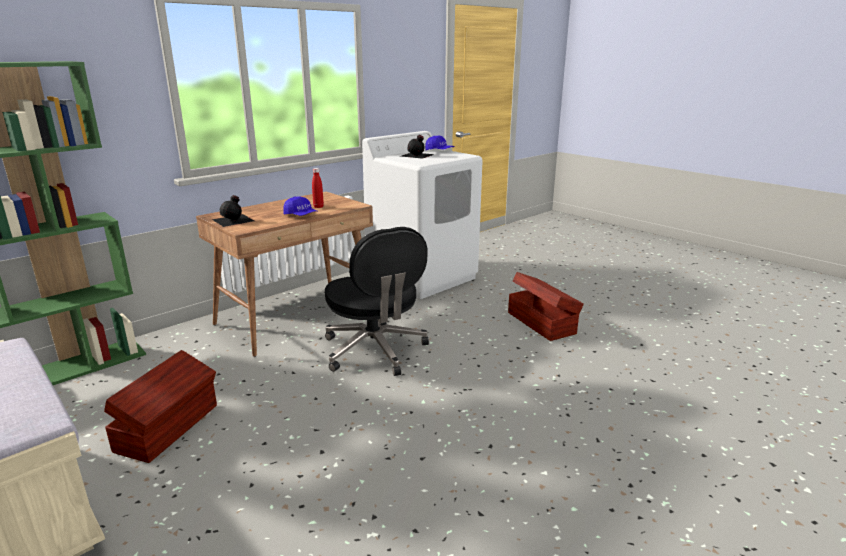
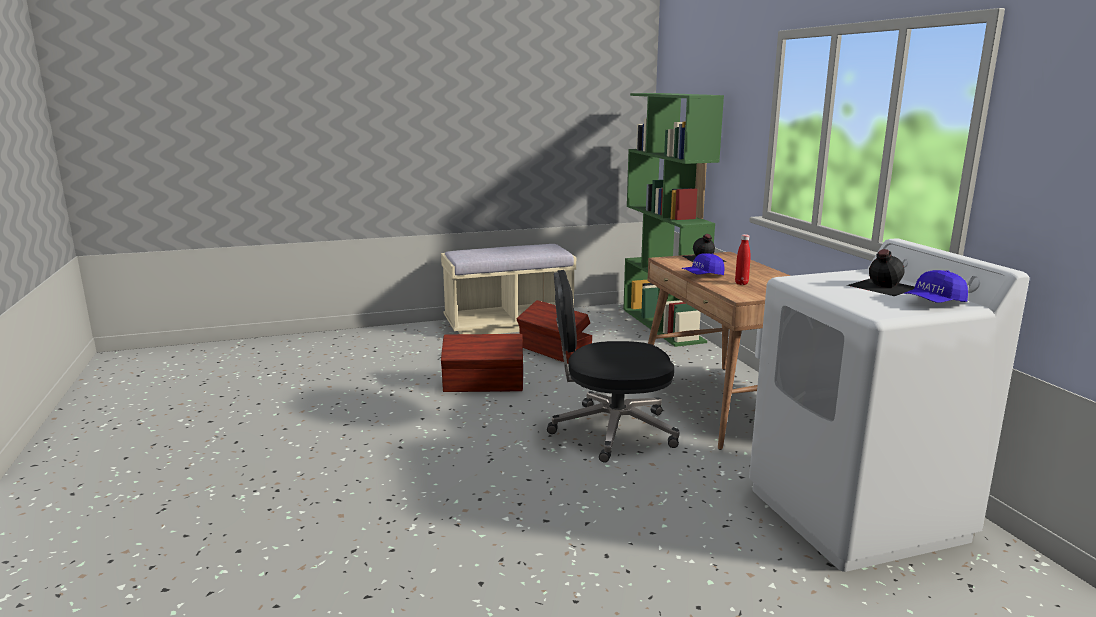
camera: 115 degrees right, 5 degrees down
(541, 322) = (606, 572): brown storage box -> brown storage box (484, 385)

